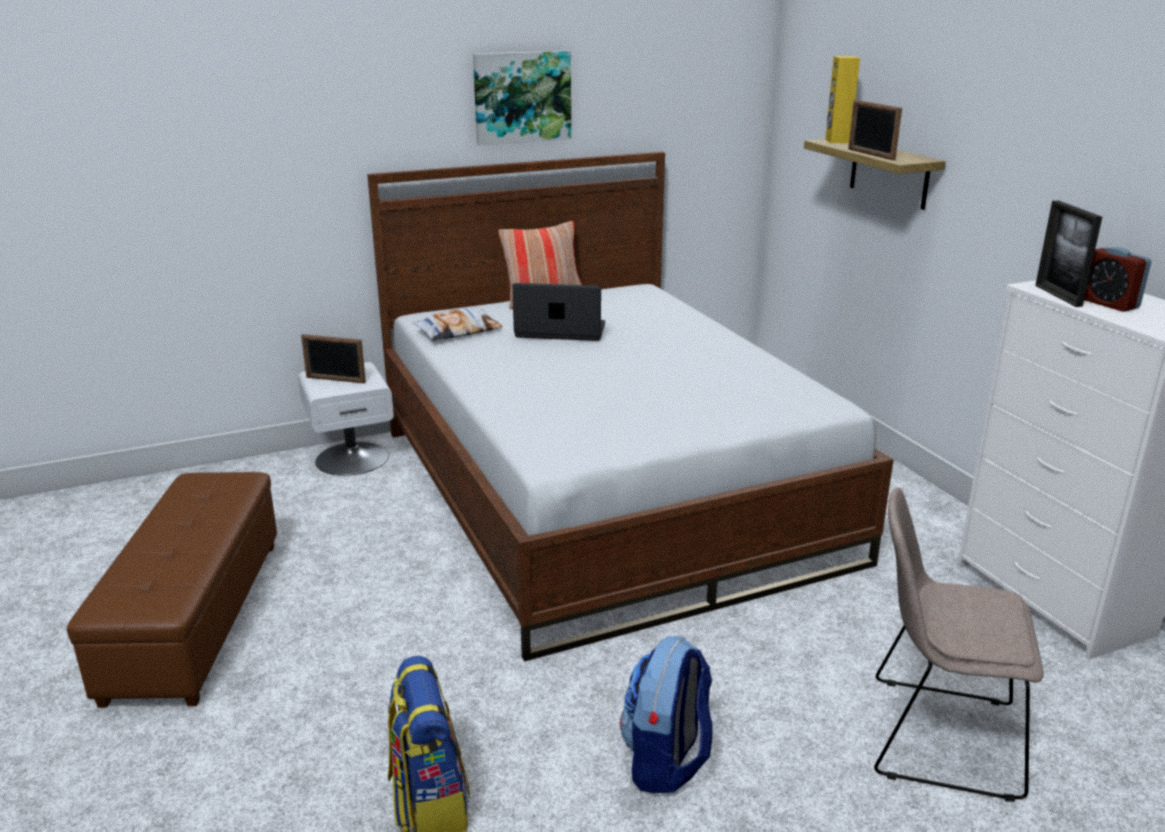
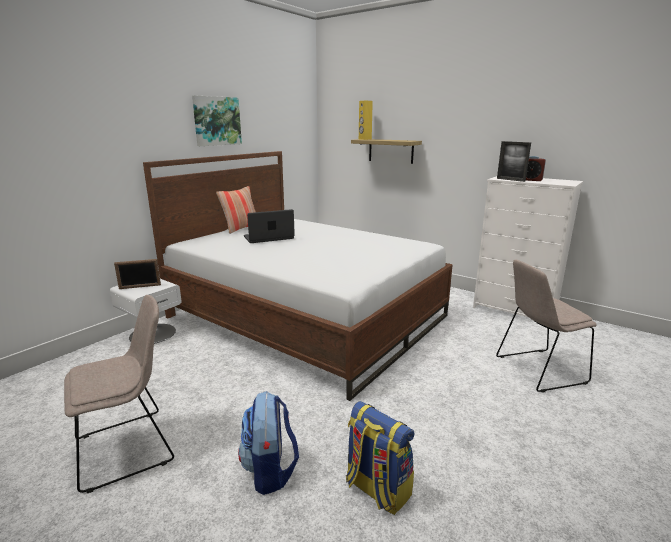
camera: 30 degrees left, 5 degrees down
(197, 618) = (129, 447): brown ottoman -> beige chair
(458, 331) = (215, 245): pillow -> none
(666, 762) = (460, 420): backpack -> backpack (270, 471)
(870, 154) = (390, 140): picture frame -> none

